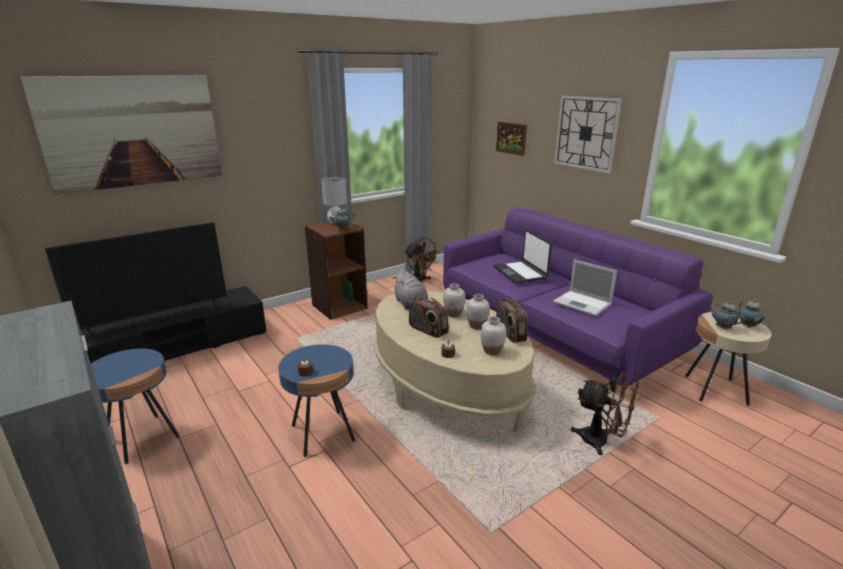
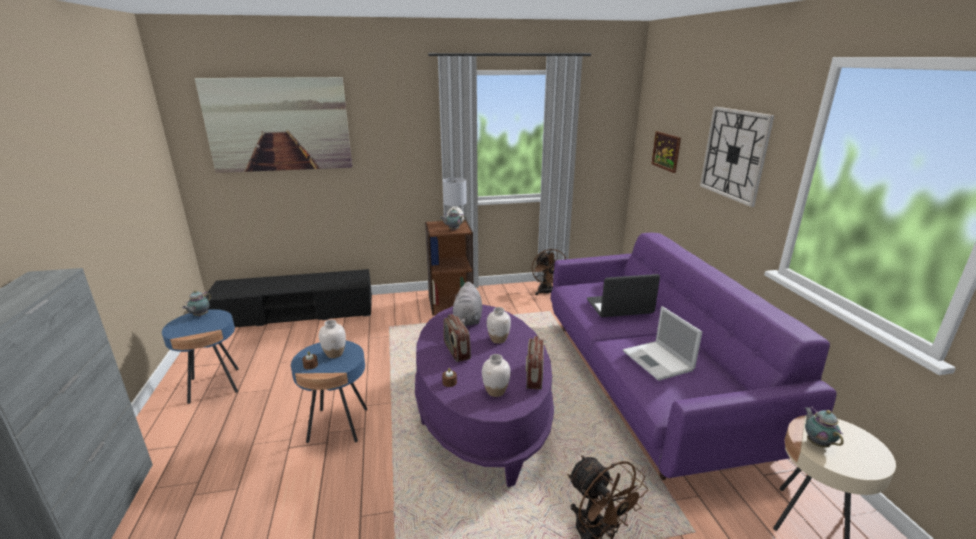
camera: 25 degrees right, 0 degrees up
(155, 318) = (279, 285): television -> none
(447, 387) = (482, 414): beige coffee table -> purple coffee table
(477, 326) = (508, 359): white vase -> white vase (334, 354)
(520, 272) = (619, 307): laptop -> laptop turned 75 degrees clockwise
(747, 326) = (861, 452): teapot -> teapot (200, 315)

